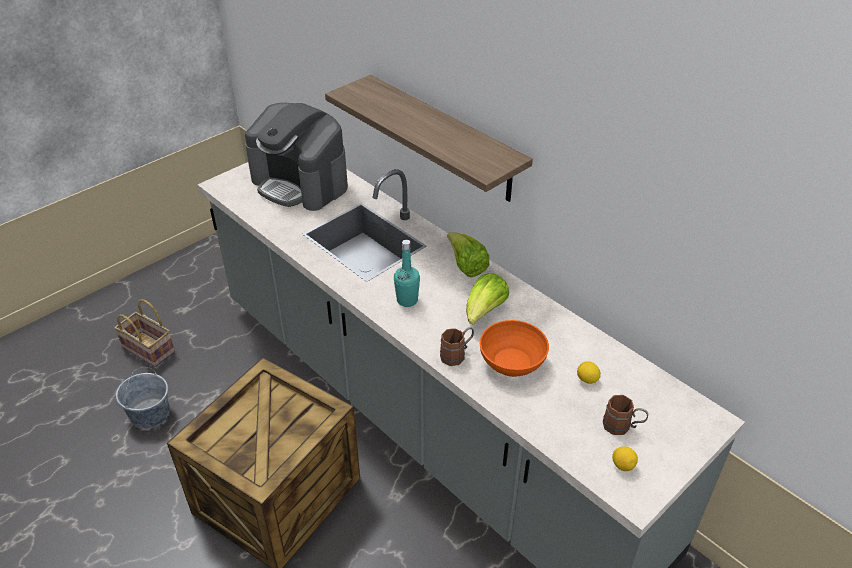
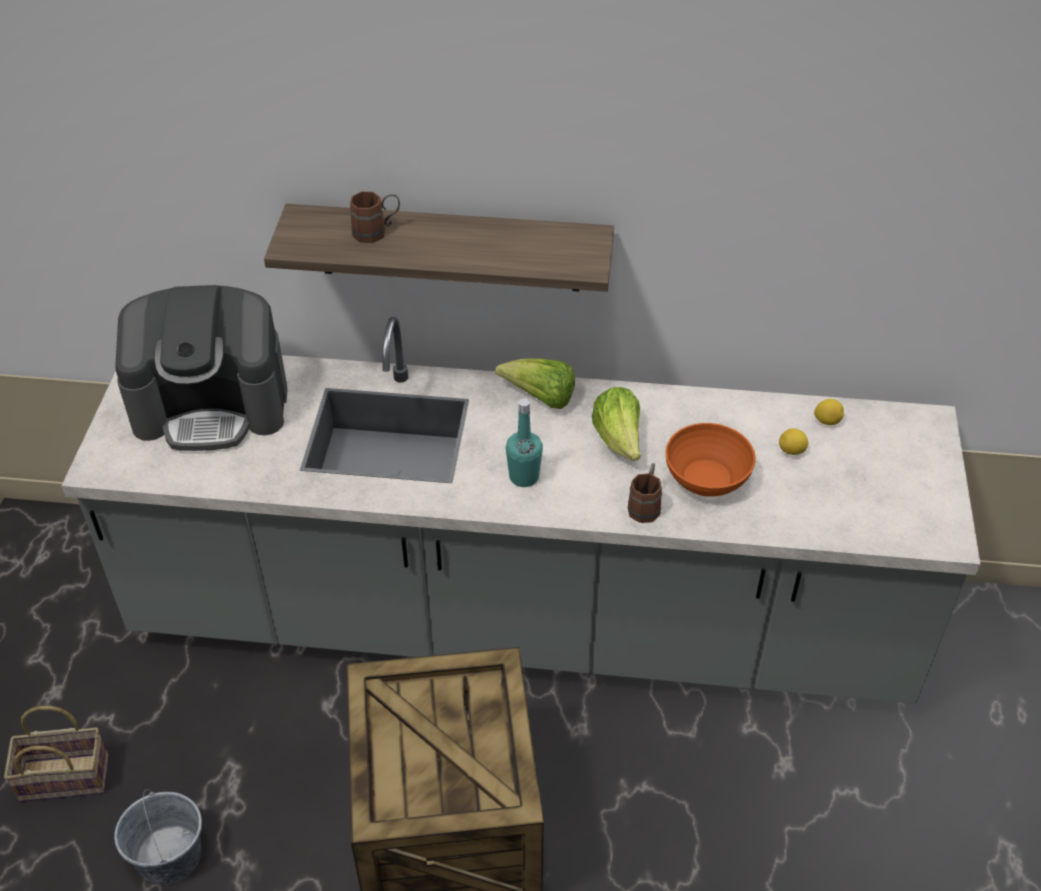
camera: 40 degrees left, 5 degrees up
(622, 426) = (869, 478): brown mug -> brown mug (377, 231)
(622, 465) = (907, 515): lemon -> lemon (827, 421)

